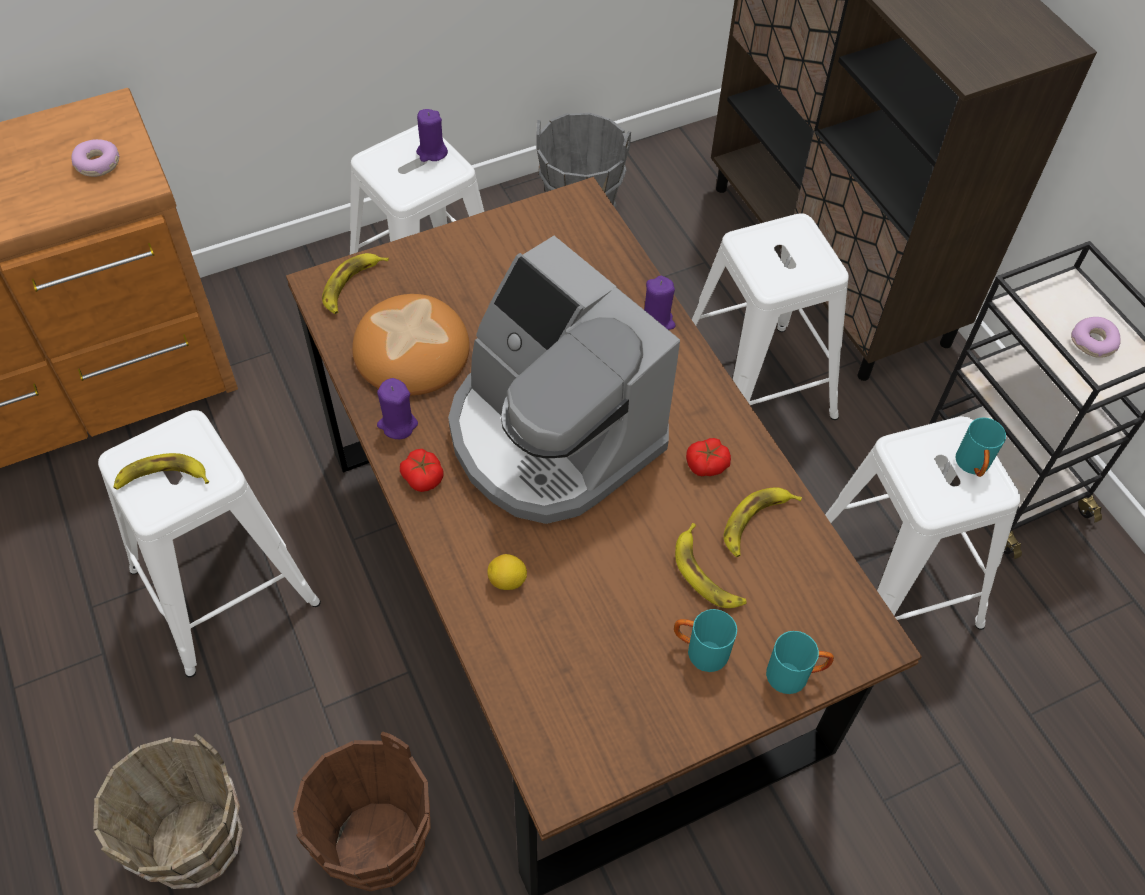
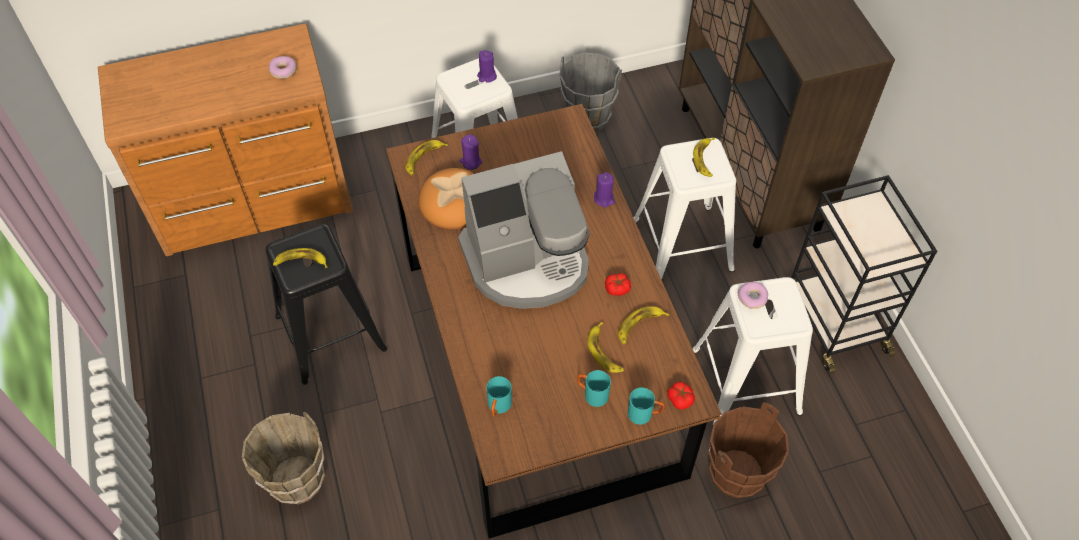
camera: 10 degrees right, 0 degrees up
(221, 585) = (329, 332): white stool -> black stool
(379, 846) = (403, 496): brown bucket -> brown bucket (737, 475)
(397, 424) = (439, 245): purple candle -> purple candle (471, 162)
(423, 477) = (449, 277): tomato -> tomato (680, 399)
(507, 581) = (488, 342): lemon -> none
(551, 437) = (527, 262): coffee machine -> coffee machine turned 75 degrees counterclockwise
(795, 247) = (705, 159): none -> banana
(973, 466) = (786, 308): turquoise mug -> turquoise mug (498, 407)
(1093, 342) = (879, 240): donut -> donut (752, 298)

